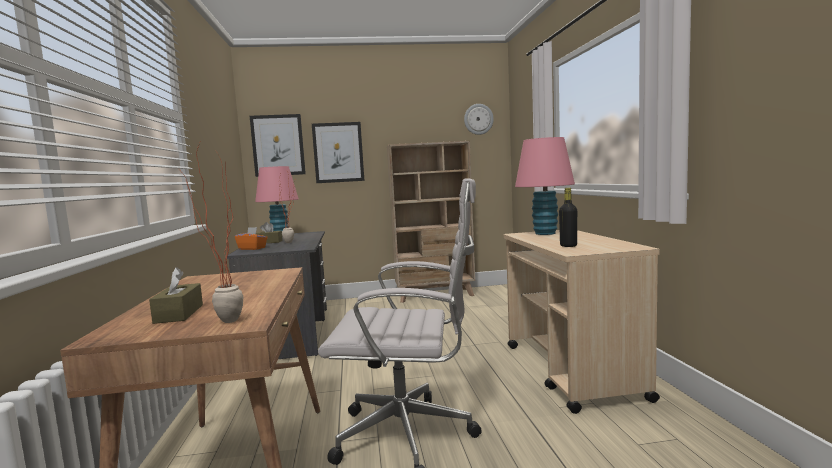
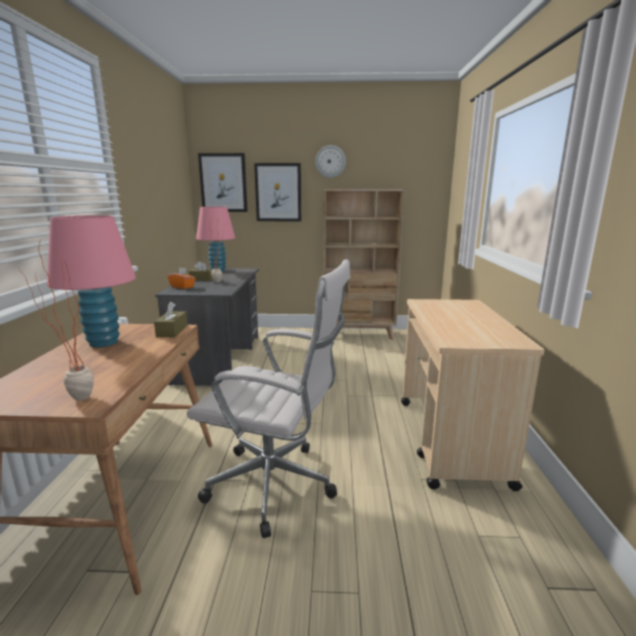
camera: 10 degrees right, 10 degrees up
(179, 314) = (53, 379): brown tissue box -> brown tissue box (172, 331)
(478, 119) = (419, 164): wall clock -> wall clock (330, 161)
(545, 233) = (447, 304): pink table lamp -> pink table lamp (104, 343)
(568, 246) = (454, 330): black bottle -> none

